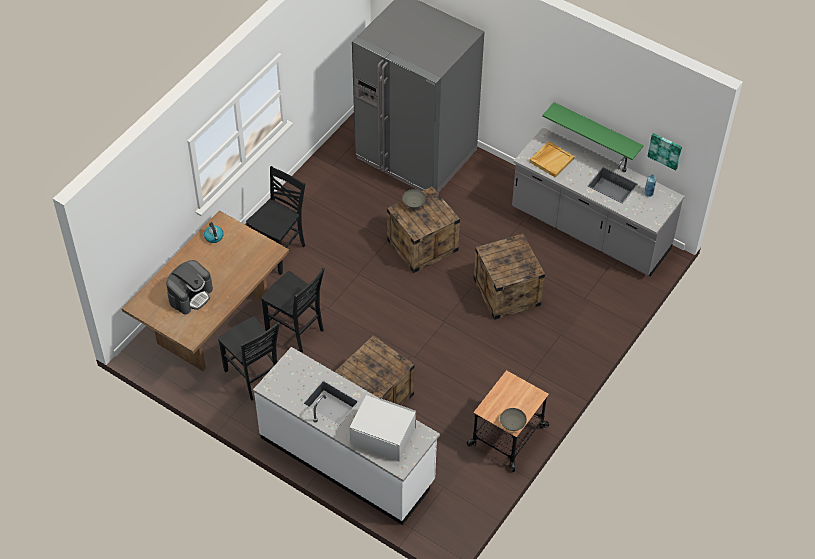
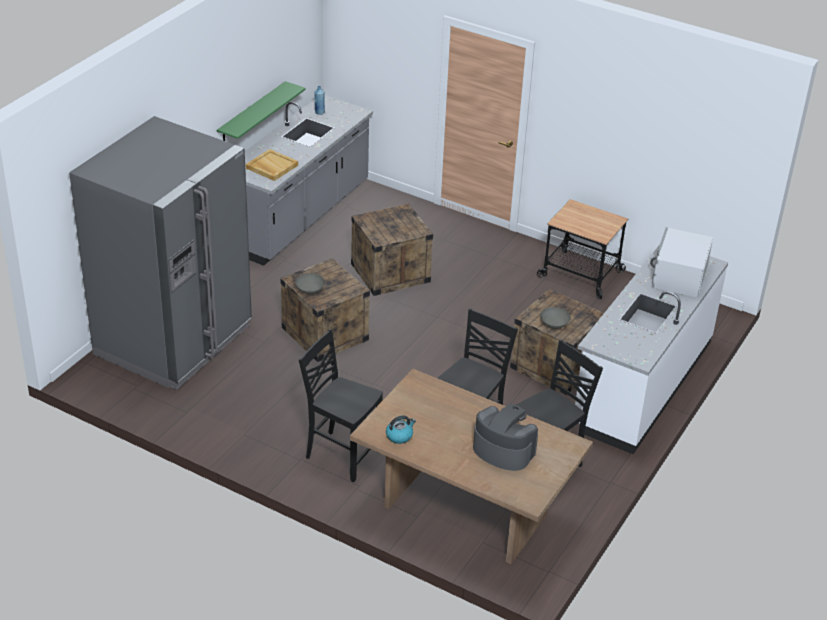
camera: 95 degrees left, 15 degrees down
(512, 424) = (614, 220): grey bowl -> grey bowl (554, 325)
(665, 150) = (299, 64): picture -> none

